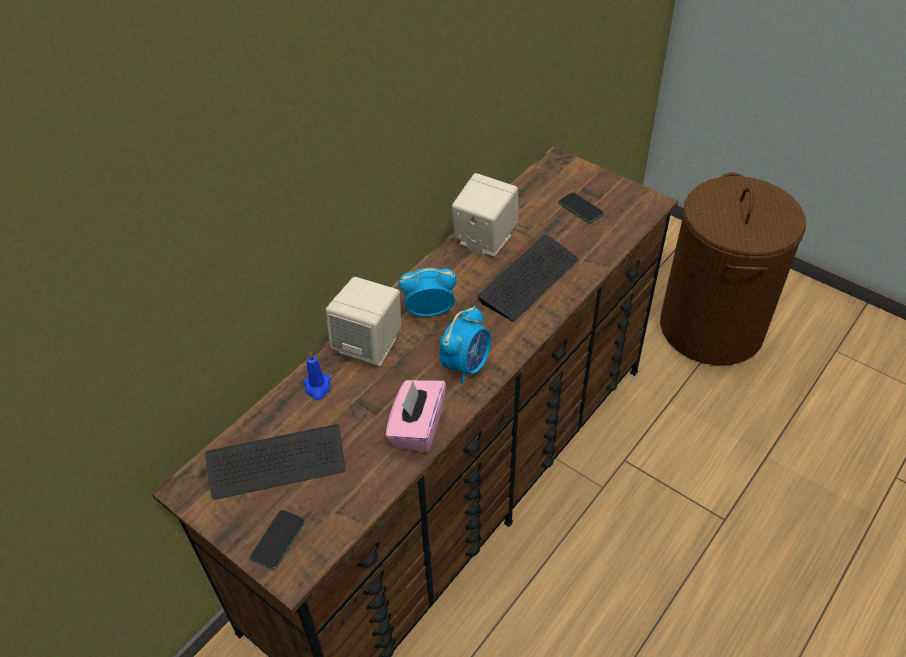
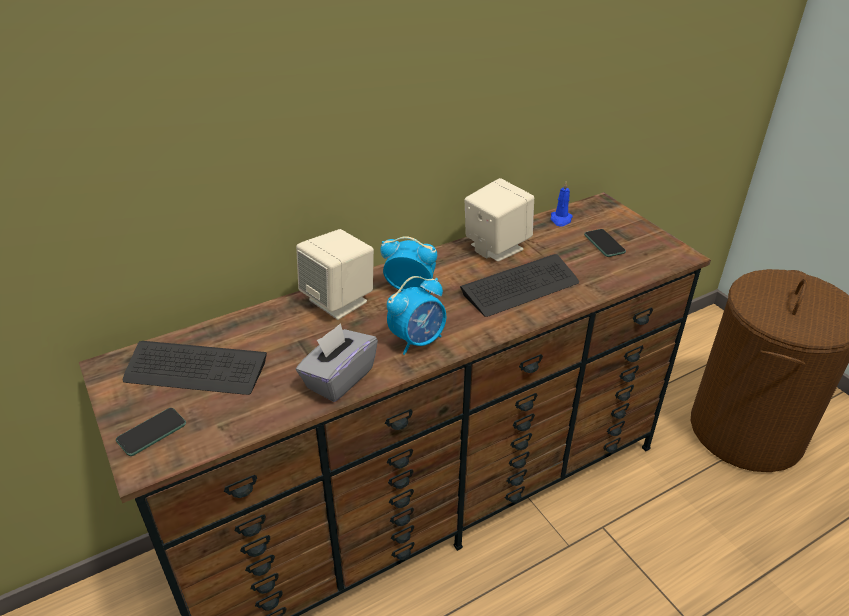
camera: 20 degrees right, 10 degrees down
(317, 387) = (272, 321): blue candle -> blue candle (560, 220)
(417, 428) = (339, 378): pink tissue box -> grey tissue box

